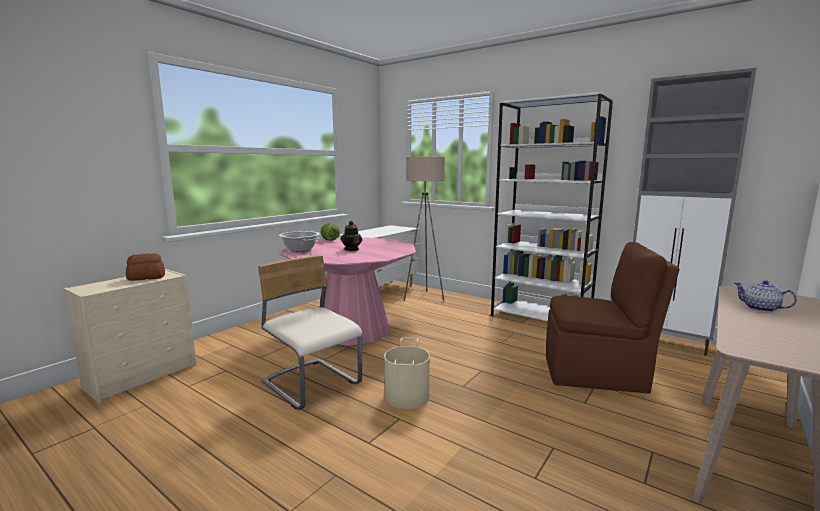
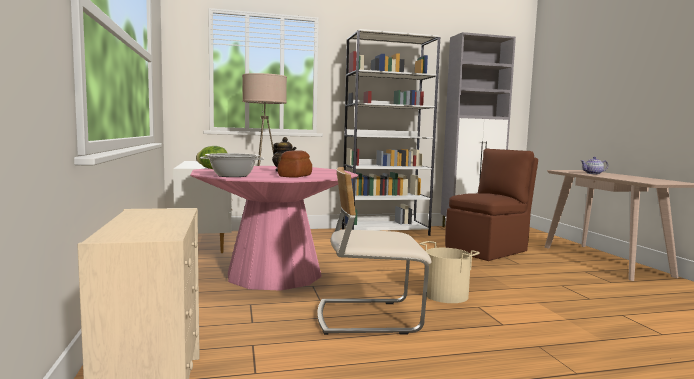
camera: 50 degrees left, 5 degrees down
(146, 277) = (155, 217): bread -> bread (294, 176)

